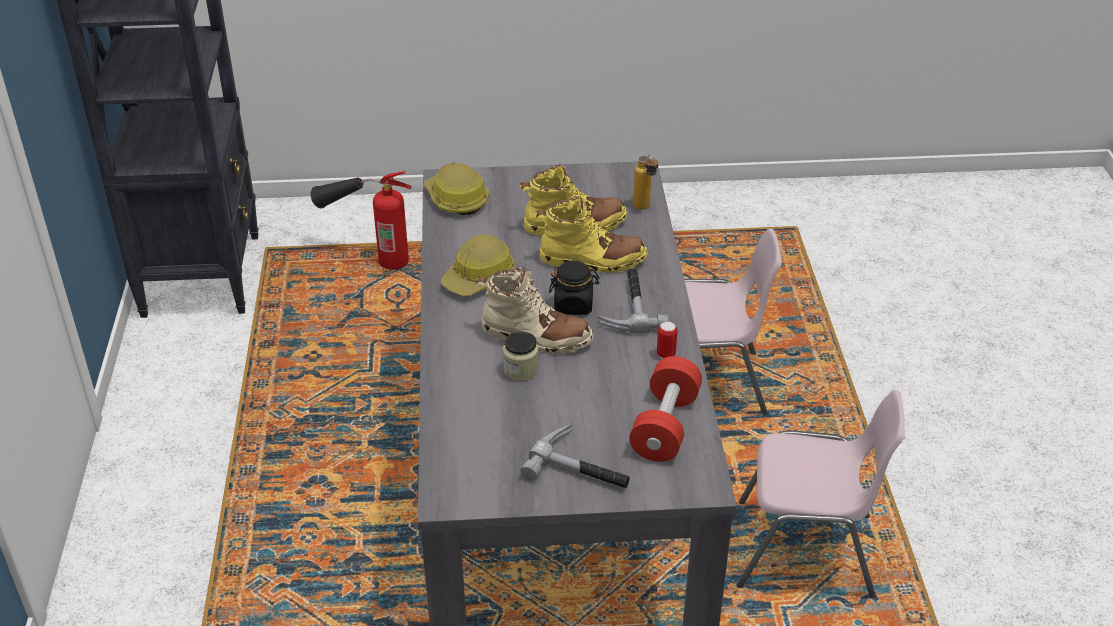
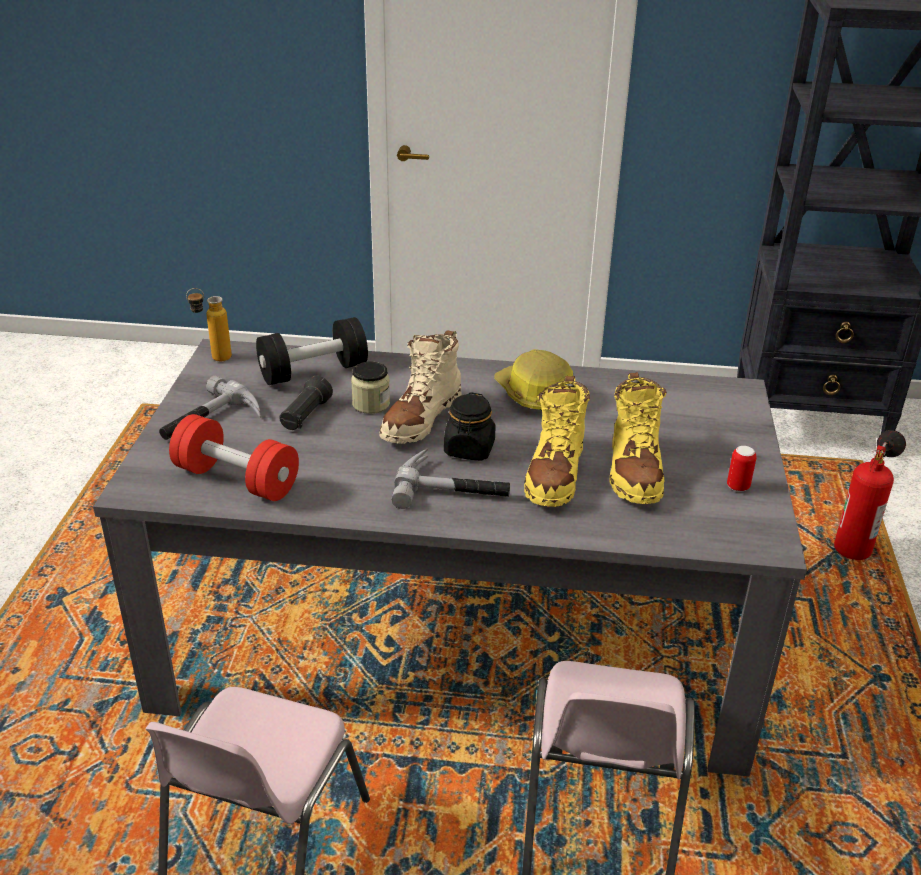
camera: 100 degrees right, 5 degrees down
(456, 199) = (696, 394): hard hat -> none
(471, 418) = (313, 371): none -> black dumbbell
(553, 406) = (305, 416): none -> black flashlight
(644, 209) = (670, 534): bottle -> bottle (213, 358)
(666, 354) = (353, 500): can -> can (738, 487)

